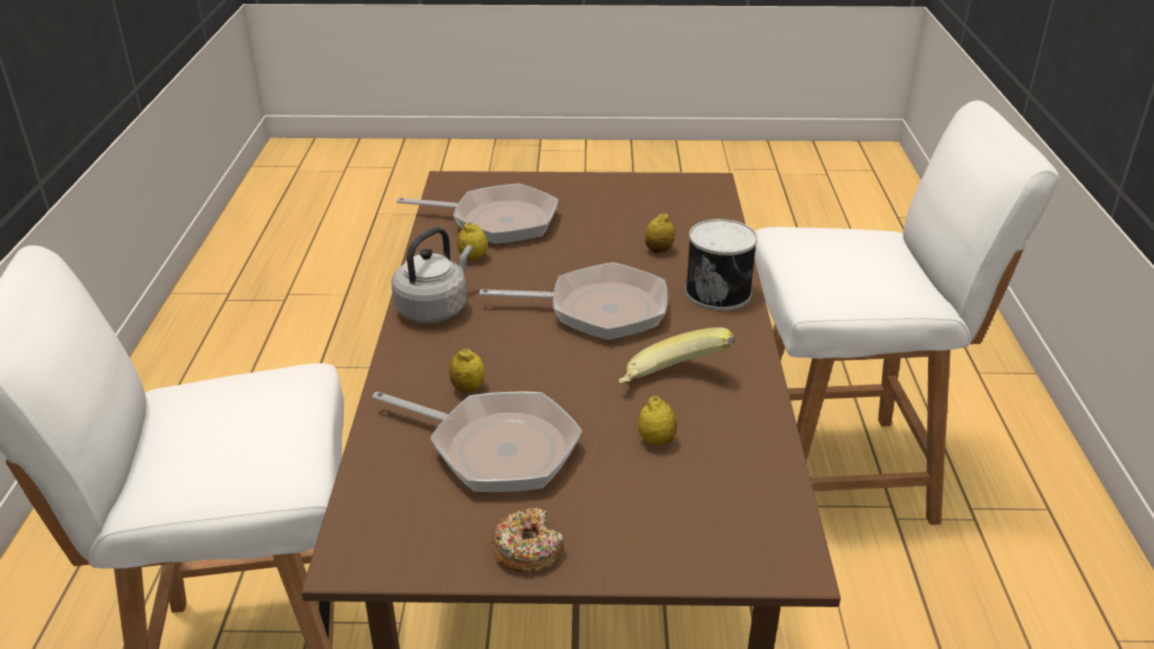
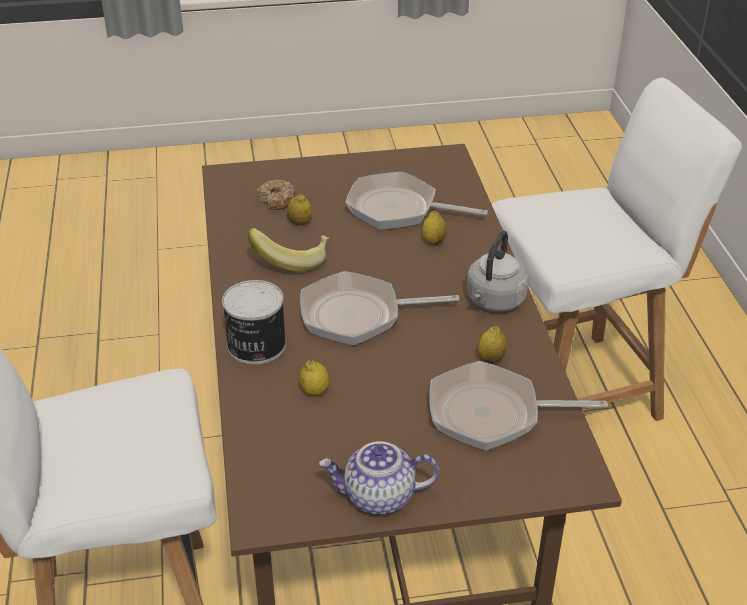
camera: 170 degrees right, 5 degrees up
(527, 549) = (361, 166): donut -> donut (277, 200)
(616, 185) = (378, 497): none -> teapot

